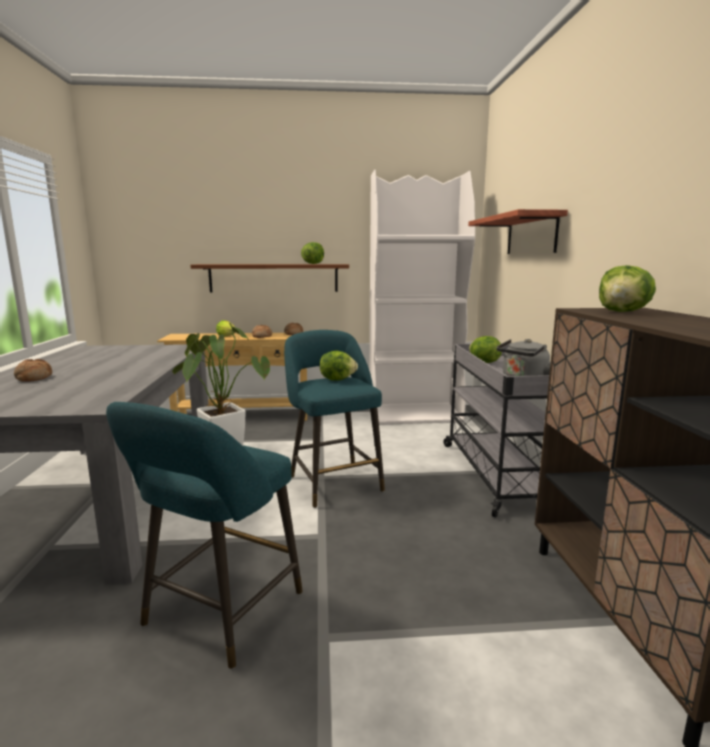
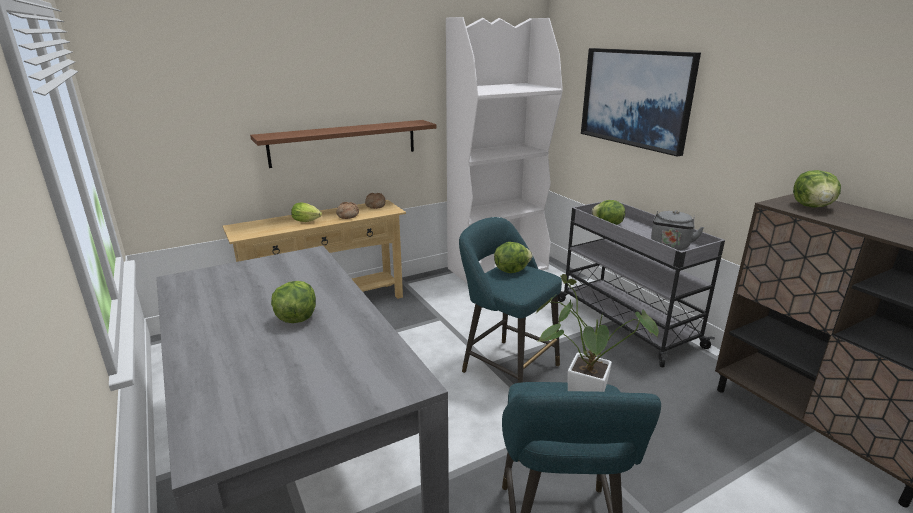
camera: 25 degrees left, 10 degrees up
(33, 378) = (235, 354): bread -> none
(313, 264) = (393, 124): lettuce -> lettuce (296, 318)
(531, 235) = (635, 98): shelf -> picture

